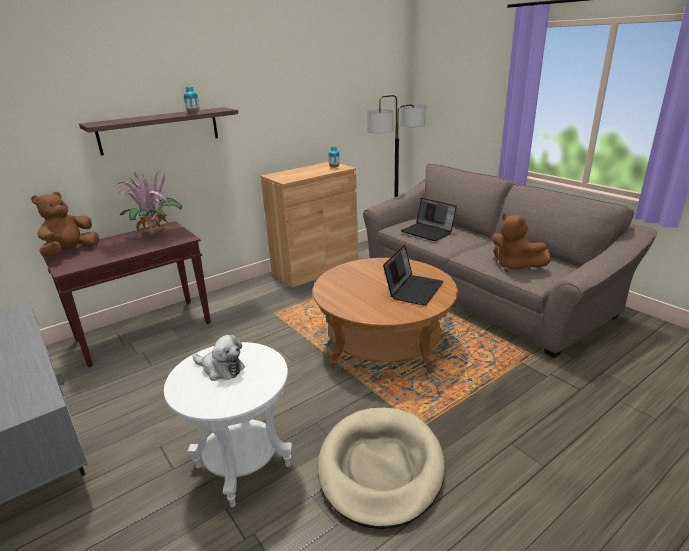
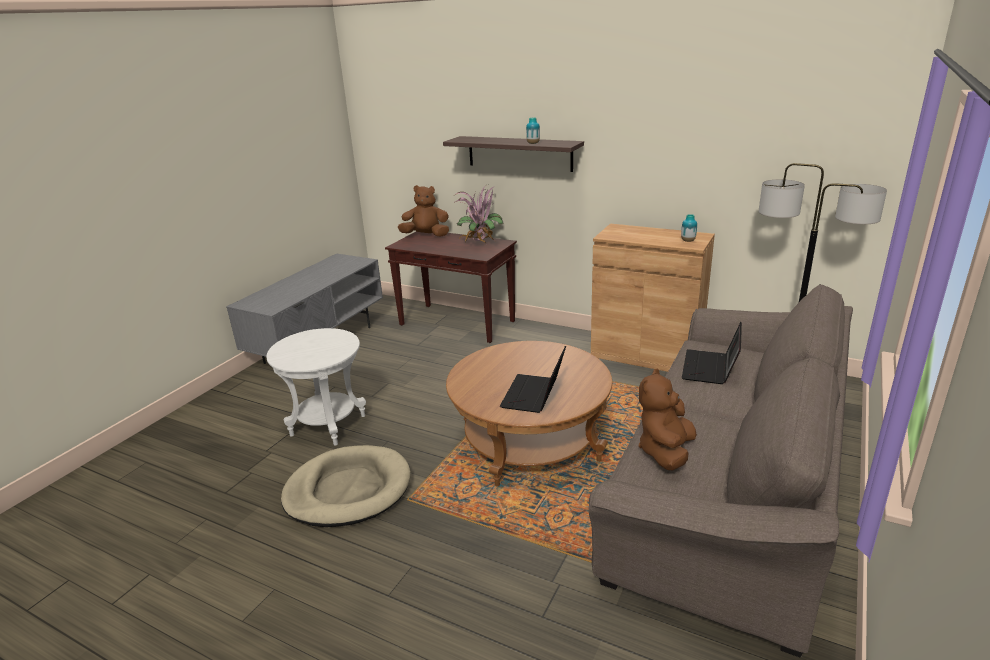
camera: 65 degrees right, 0 degrees up
(221, 369) = (320, 343): plush toy -> none
(413, 289) = (534, 395): laptop -> laptop turned 105 degrees clockwise

